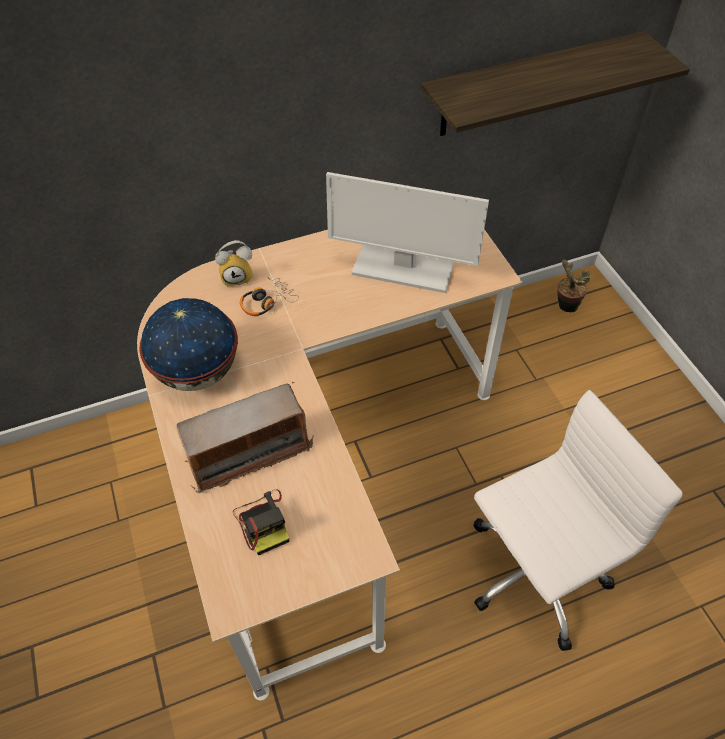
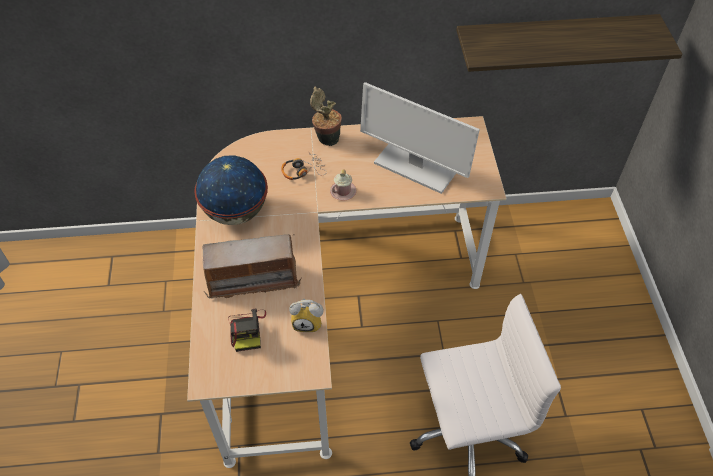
camera: 15 degrees right, 0 degrees up
(238, 277) = (287, 146): alarm clock -> alarm clock (308, 322)
(326, 316) = (343, 191): none -> pink mug
(565, 306) = (571, 227): potted plant -> potted plant (326, 139)

